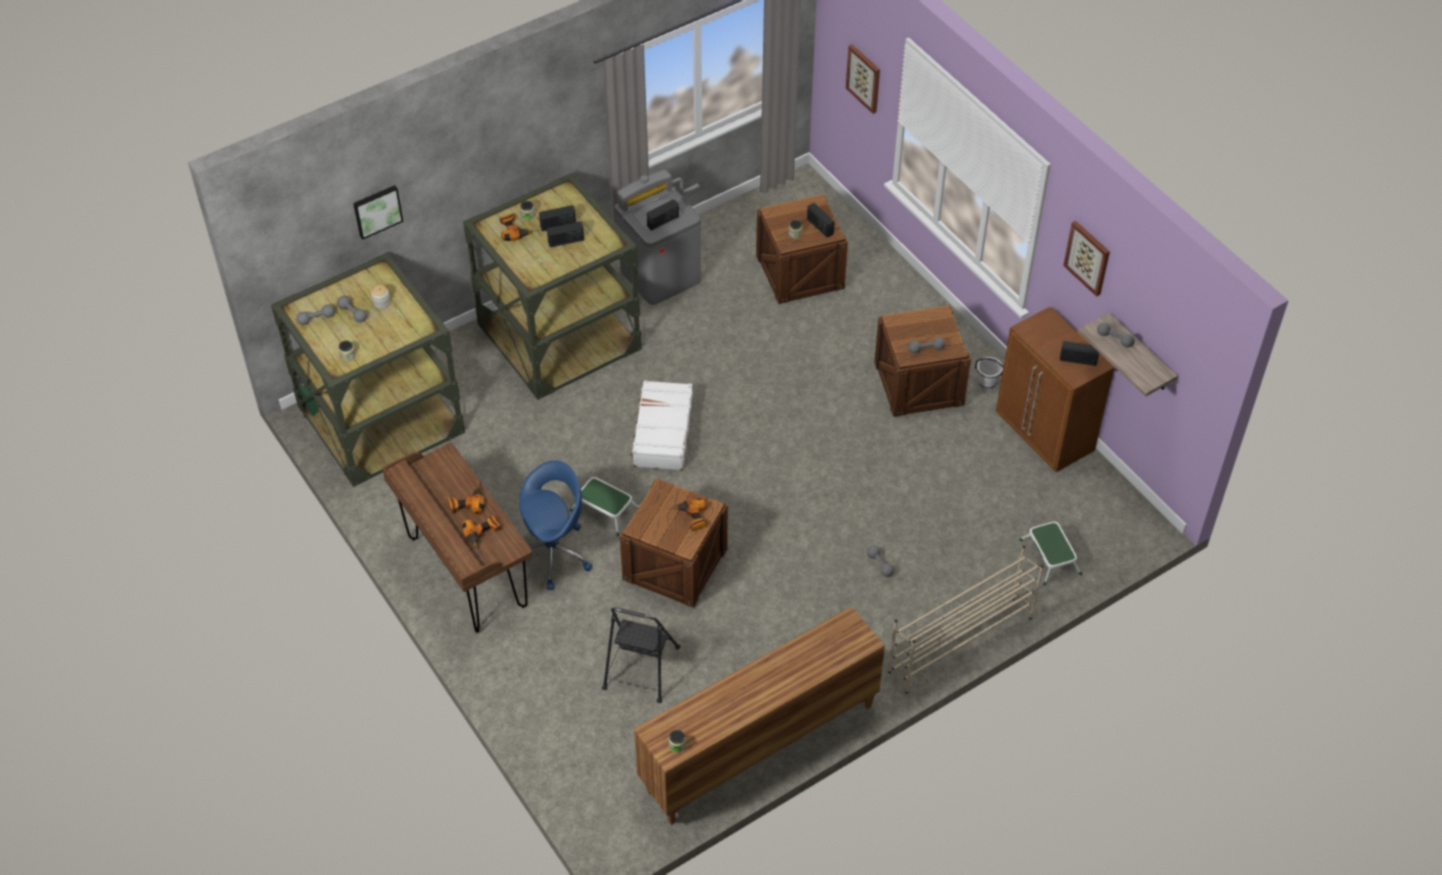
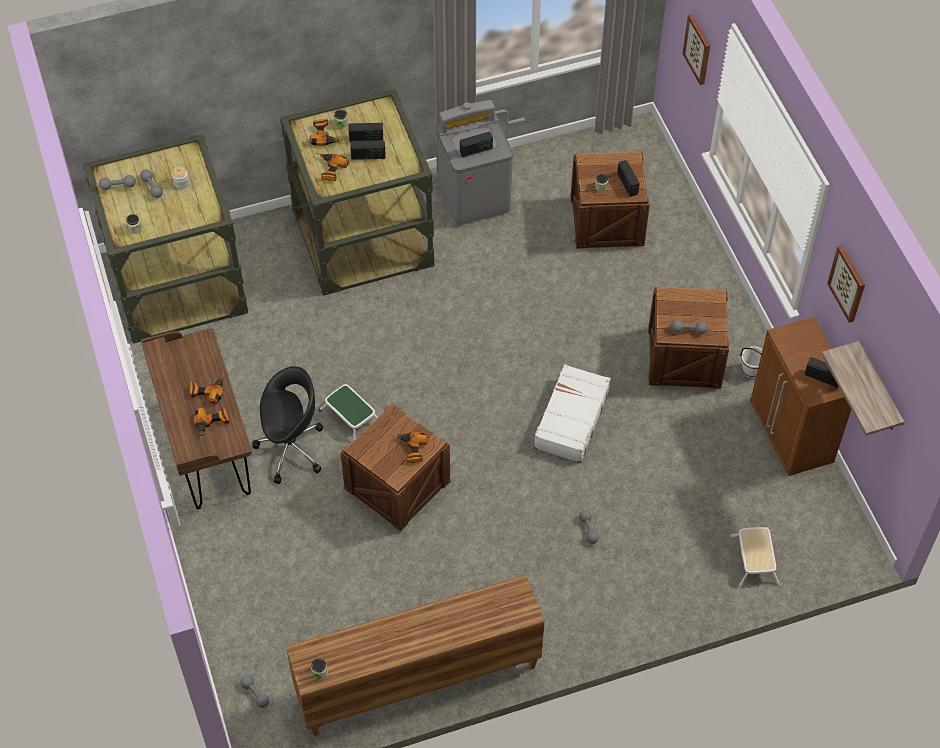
camera: 15 degrees right, 5 degrees up
(377, 210) = (193, 95): picture -> none
(531, 261) = (329, 169): none -> power drill
(555, 553) = (292, 448): blue office chair -> black office chair
(640, 669) = (333, 579): black step ladder -> none
(662, 433) = (427, 353): white suitcase -> white suitcase (571, 419)
(959, 644) = (638, 627): beige shoe rack -> none
(1050, 557) = (754, 560): green step ladder -> beige step ladder
(1114, 339) = (854, 370): grey dumbbell -> grey dumbbell (255, 694)

